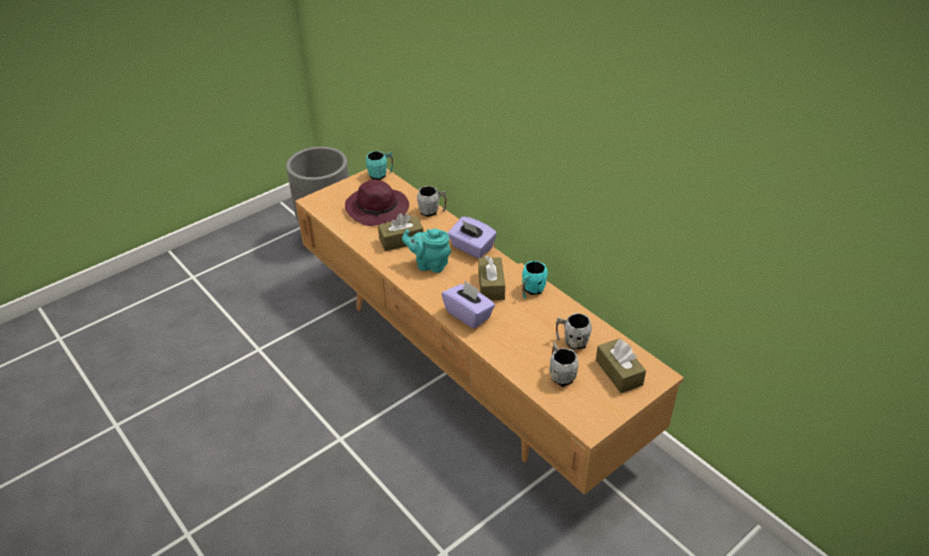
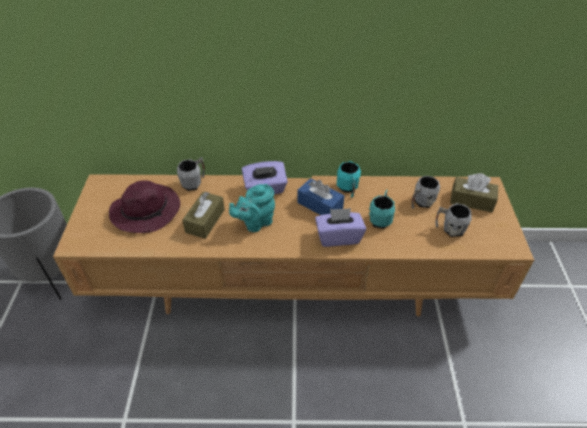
camera: 50 degrees left, 5 degrees up
(380, 174) = (105, 182): turquoise mug -> turquoise mug (380, 219)
(491, 286) = (320, 205): brown tissue box -> blue tissue box

